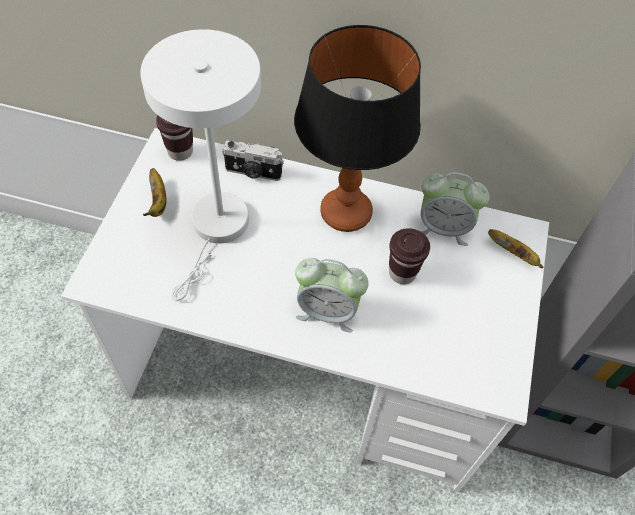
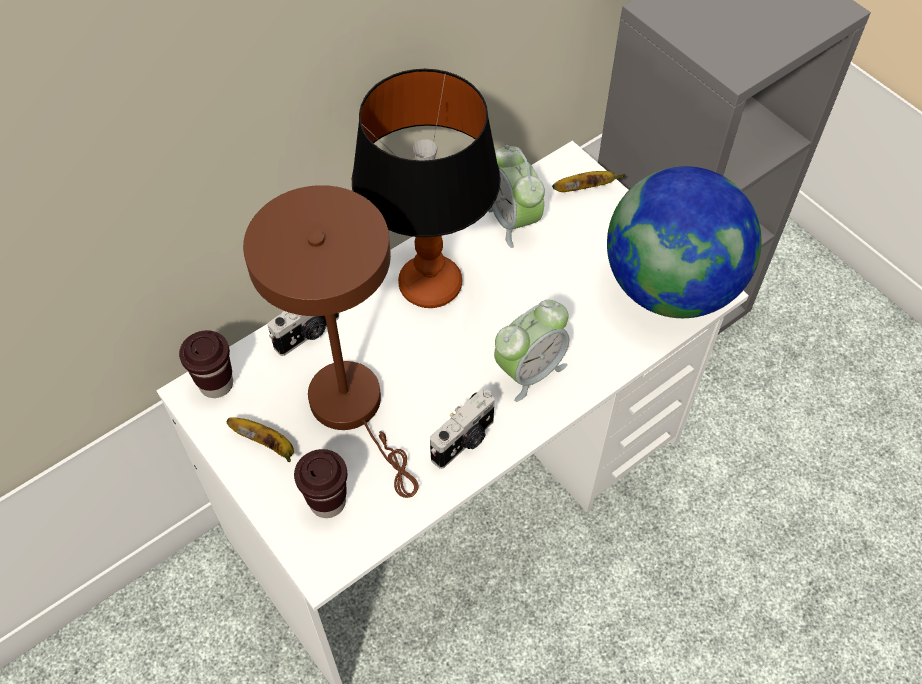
camera: 50 degrees left, 0 degrees up
(217, 229) = (354, 408): white table lamp -> brown table lamp
(240, 306) = (465, 441): none -> camera
(402, 273) = (535, 284): brown cup -> brown cup (327, 502)
(443, 228) = (513, 220): alarm clock -> alarm clock turned 105 degrees clockwise
(481, 361) = (670, 287): none -> globe

